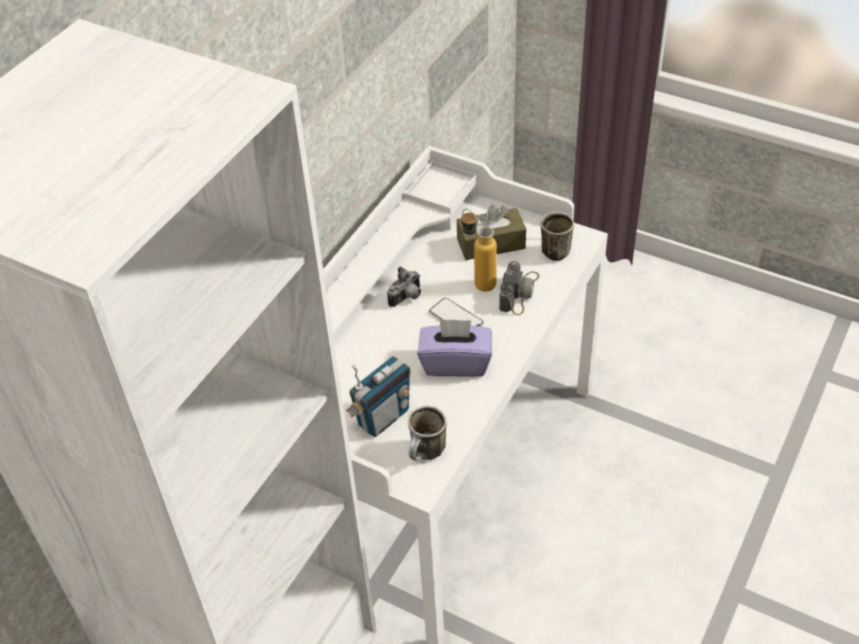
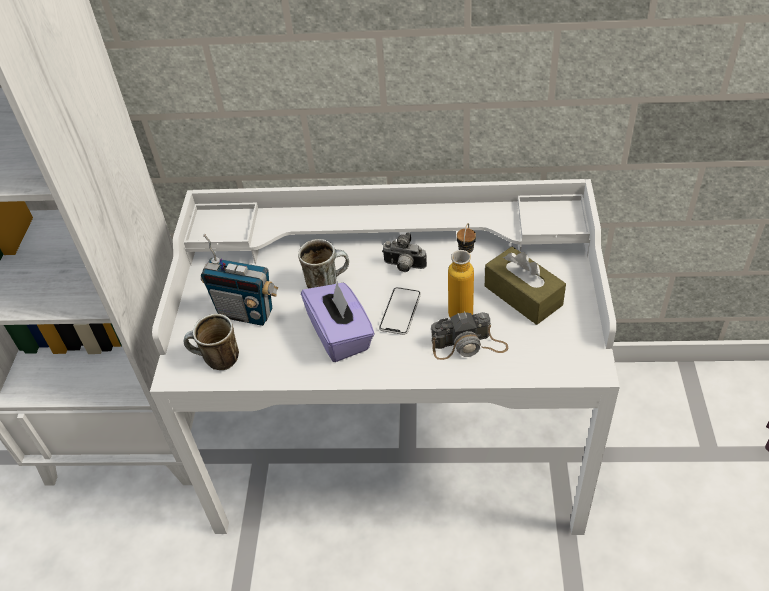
camera: 65 degrees right, 0 degrees up
(555, 249) = (555, 349): mug -> mug (327, 282)

